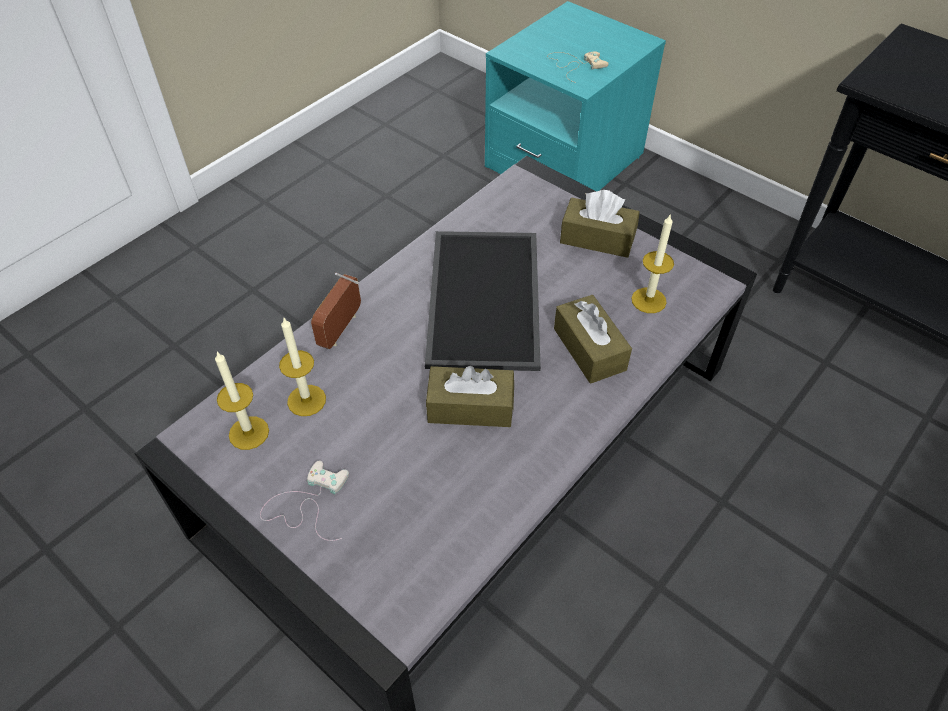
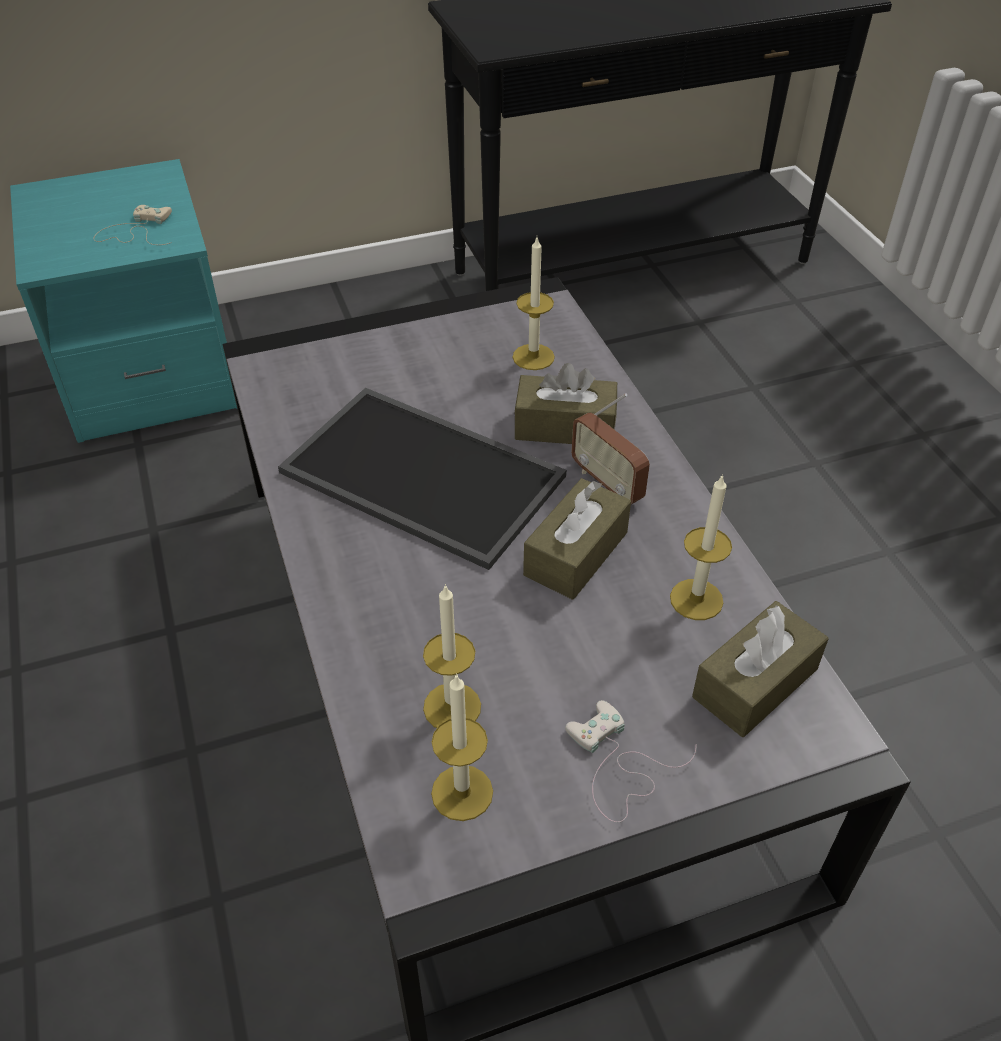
camera: 60 degrees left, 5 degrees down
(341, 329) = (357, 626): radio -> radio (607, 483)
(474, 493) = (696, 599): none -> candle
(597, 238) = (413, 351): brown tissue box -> brown tissue box (755, 683)

